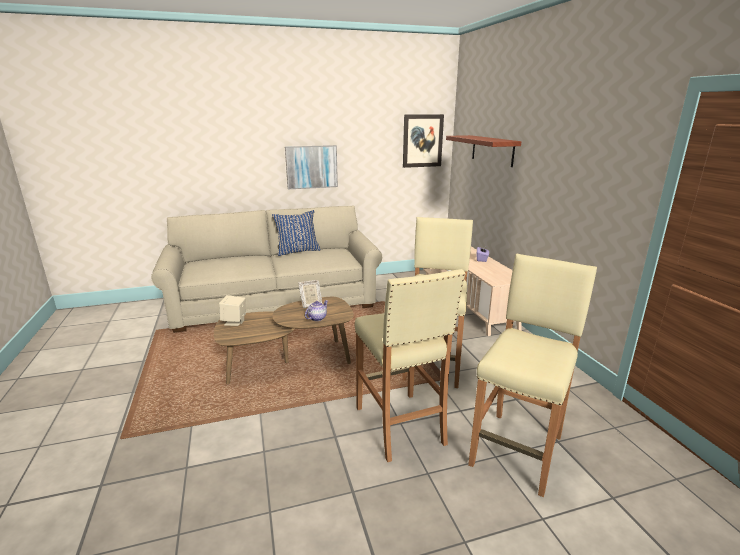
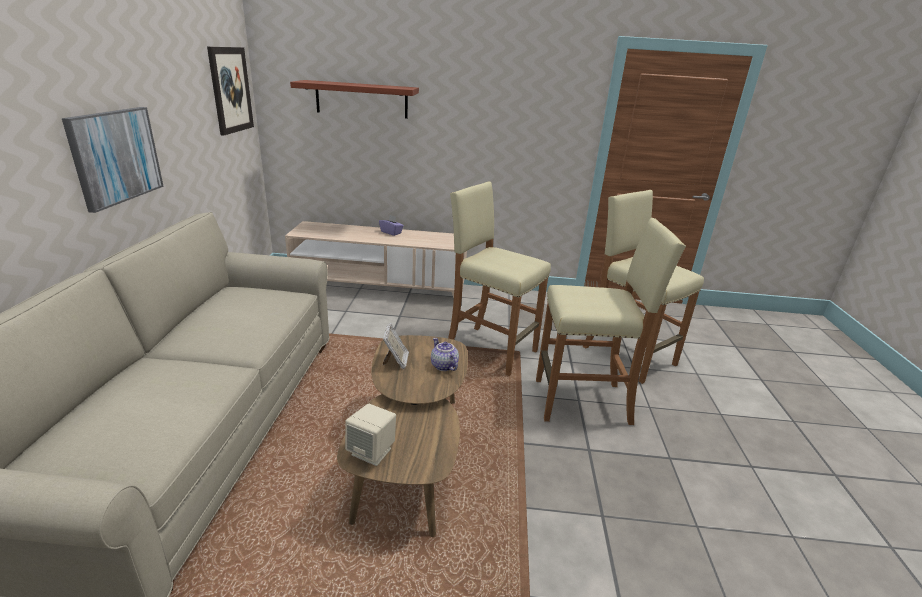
camera: 70 degrees left, 5 degrees up
(297, 251) = (186, 322): blue pillow -> none

